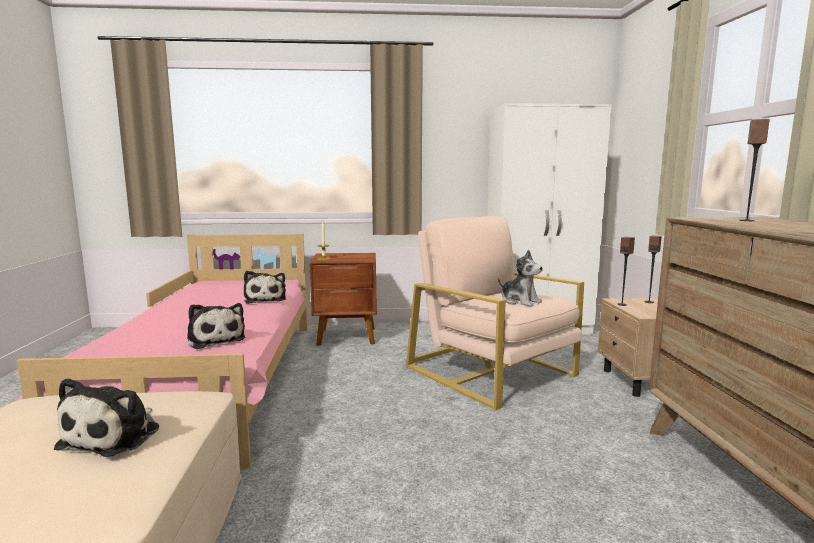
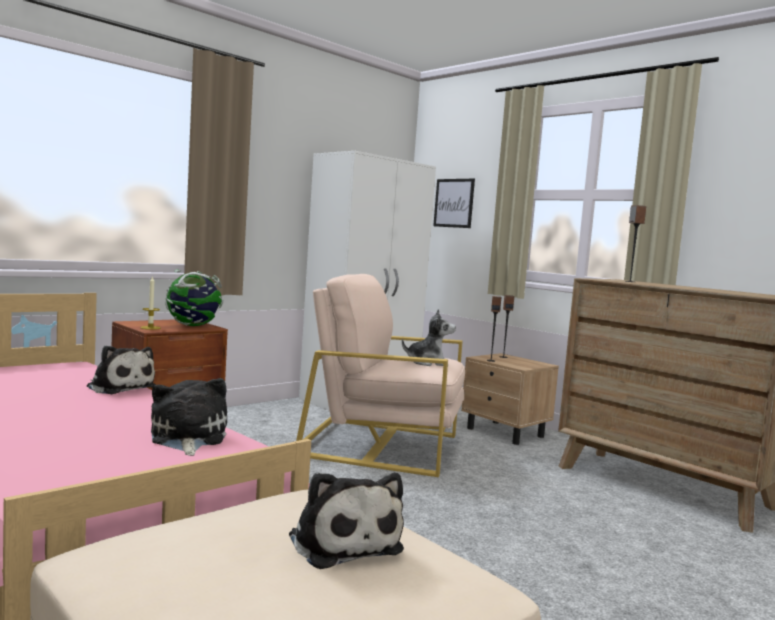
camera: 40 degrees left, 5 degrees down
(215, 339) = (187, 438): plush toy -> plush toy turned 120 degrees counterclockwise
(357, 258) = (193, 326): none -> globe
(641, 139) = (454, 203): none -> picture

